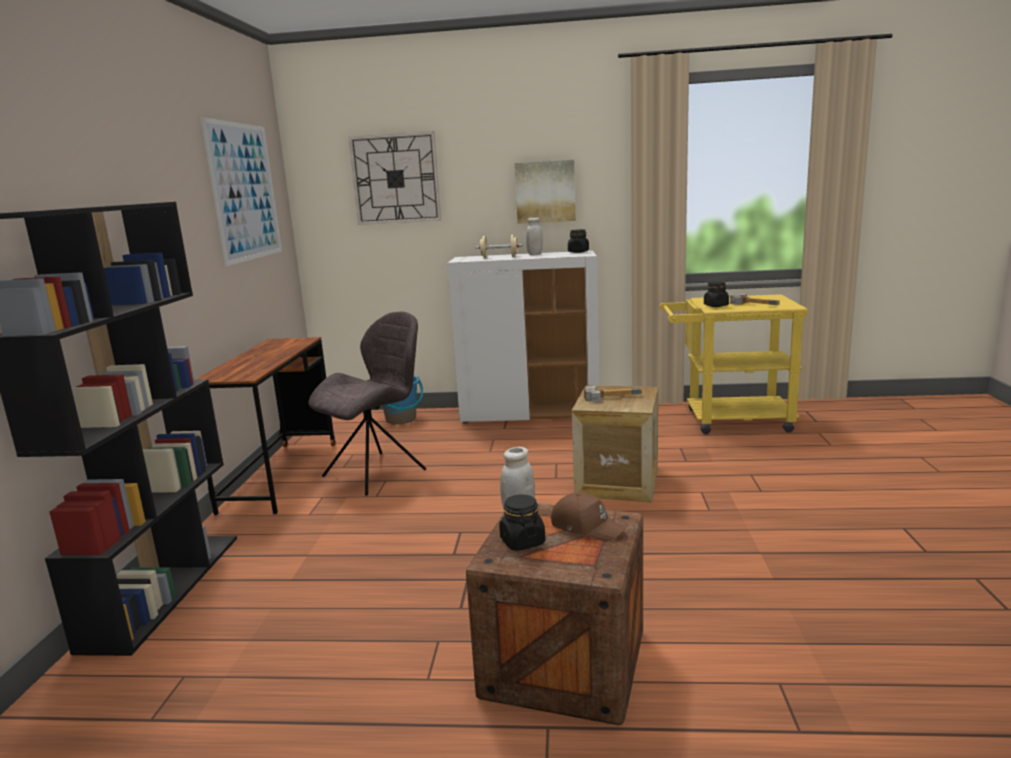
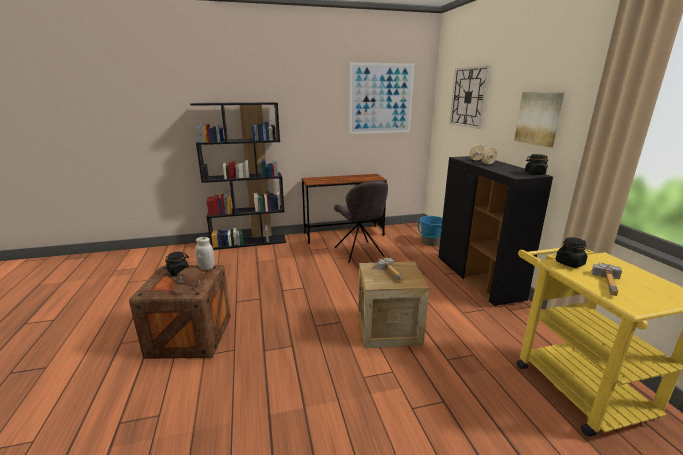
camera: 70 degrees right, 5 degrees up
(378, 472) = (359, 253): grey chair -> grey chair turned 45 degrees clockwise
(531, 415) = (478, 279): white cabinet -> black cabinet
(535, 254) = (506, 166): white jar -> none

